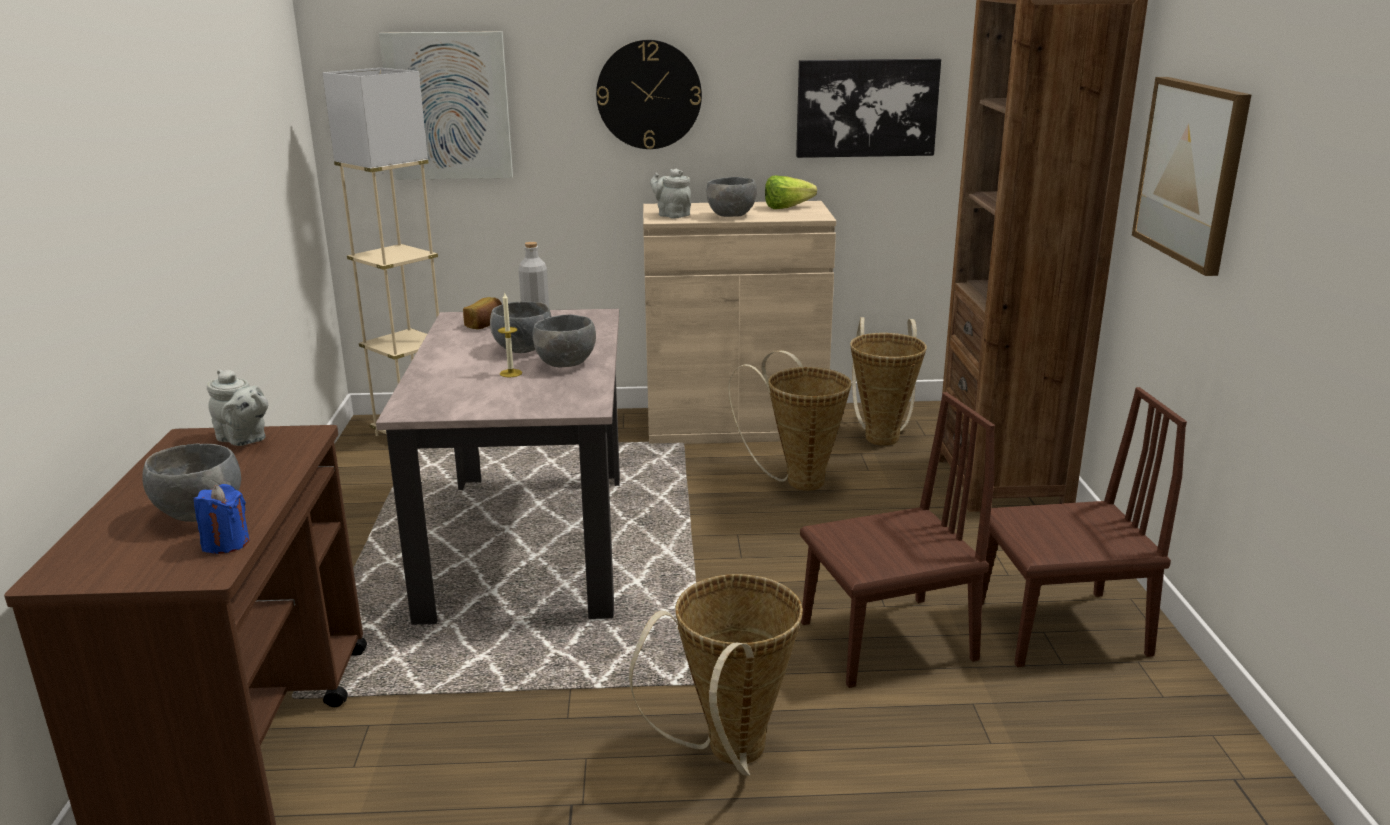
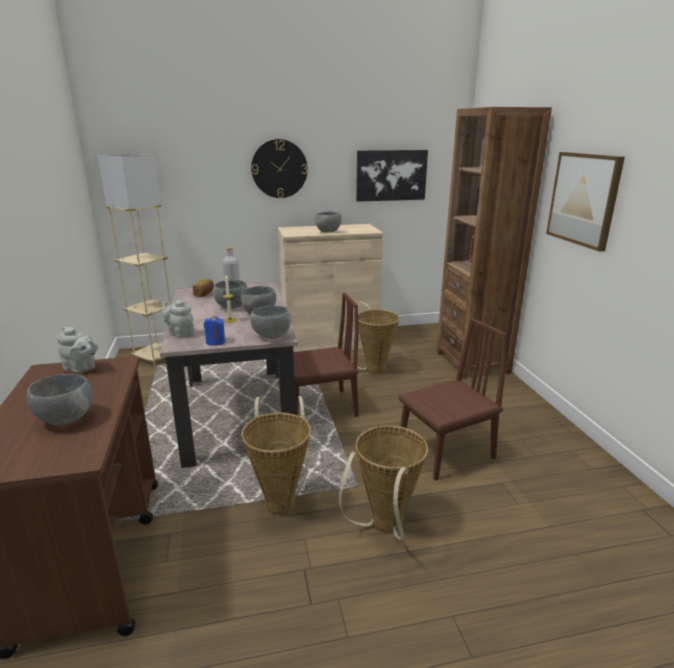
camera: 10 degrees left, 0 degrees up
(226, 543) = (89, 438): blue candle -> blue candle (215, 342)
(448, 106) = (169, 175): picture -> none
(571, 405) = (272, 336): none -> grey bowl
(672, 215) = (296, 232): grey teapot -> grey teapot (180, 333)
(791, 208) = (357, 227): lettuce -> none
(882, 435) = (405, 342): basket -> basket (281, 499)
(1060, 628) = (528, 436): brown chair -> brown chair (319, 407)

